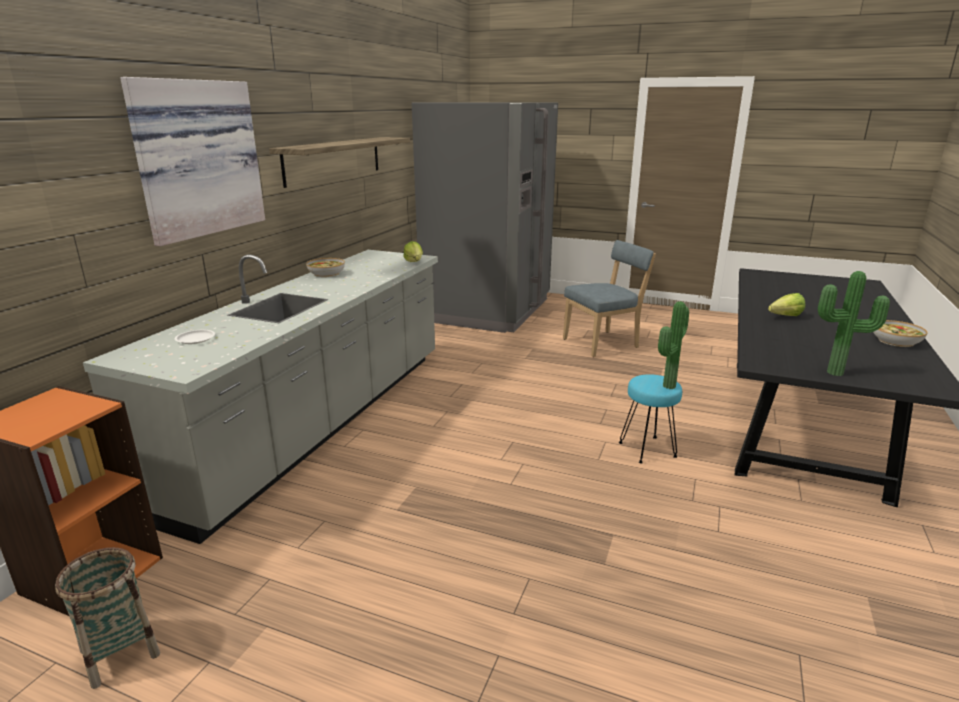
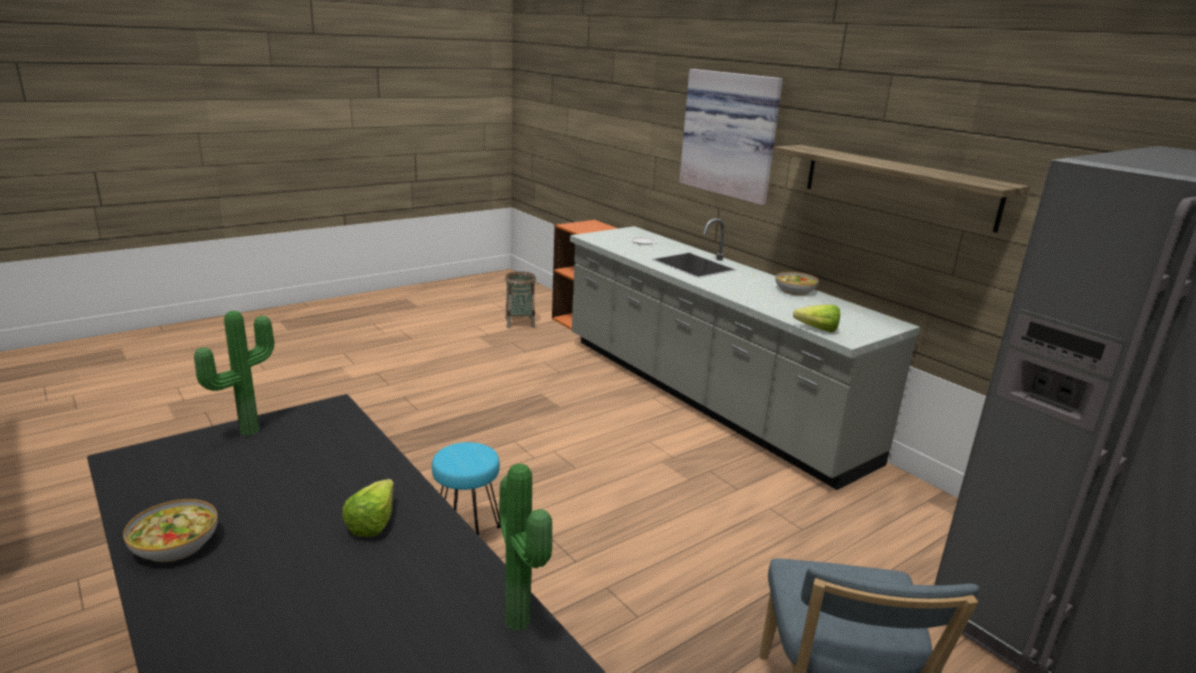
camera: 120 degrees right, 0 degrees up
(666, 385) = (451, 458): potted plant -> potted plant (522, 620)

